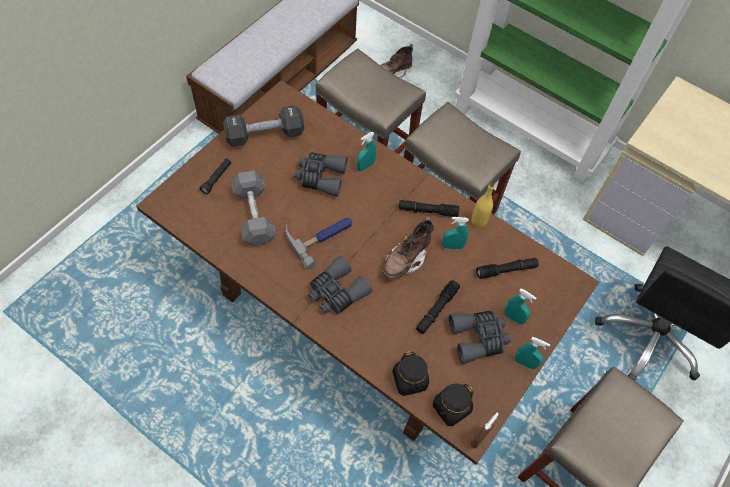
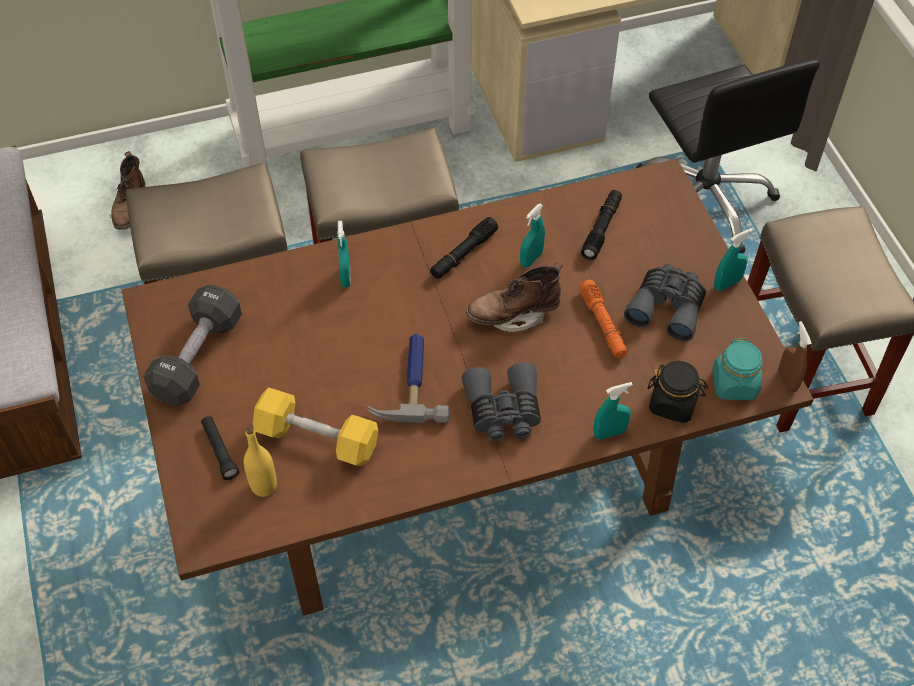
camera: 50 degrees left, 5 degrees down
(254, 215) = (317, 438): grey dumbbell -> yellow dumbbell
(320, 177) = (320, 333): grey binoculars -> none
(406, 260) = (513, 314): brown boot -> brown boot turned 90 degrees clockwise
(436, 310) = (602, 324): black flashlight -> orange flashlight
(451, 408) = (734, 384): black jar -> turquoise jar
(478, 221) = (517, 214): yellow bottle -> yellow bottle (264, 486)
(513, 317) = (665, 259): turquoise spray bottle -> turquoise spray bottle (609, 433)

